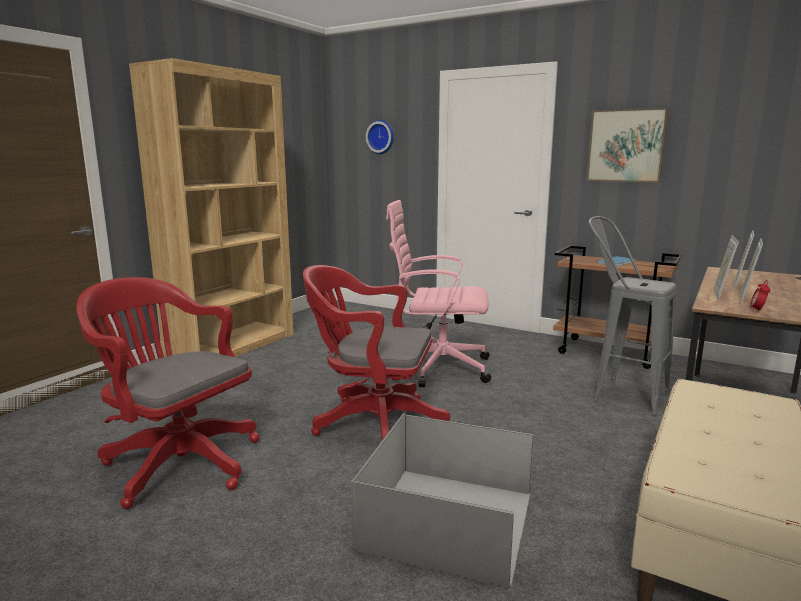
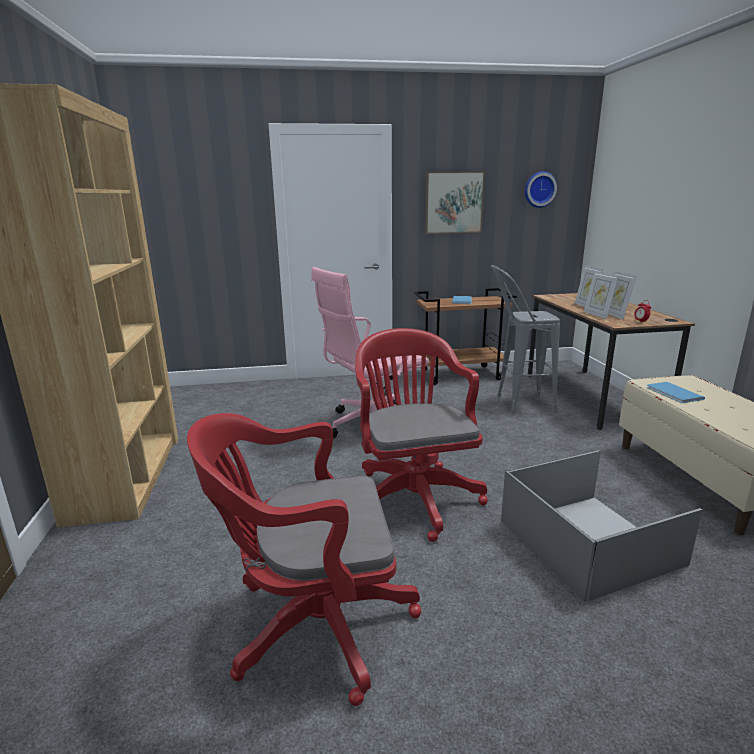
camera: 40 degrees left, 5 degrees up
(373, 423) = (413, 495): red office chair -> red office chair turned 105 degrees clockwise
(381, 137) = (199, 195): wall clock -> wall clock (539, 189)
(699, 405) = (674, 394): none -> blue book

